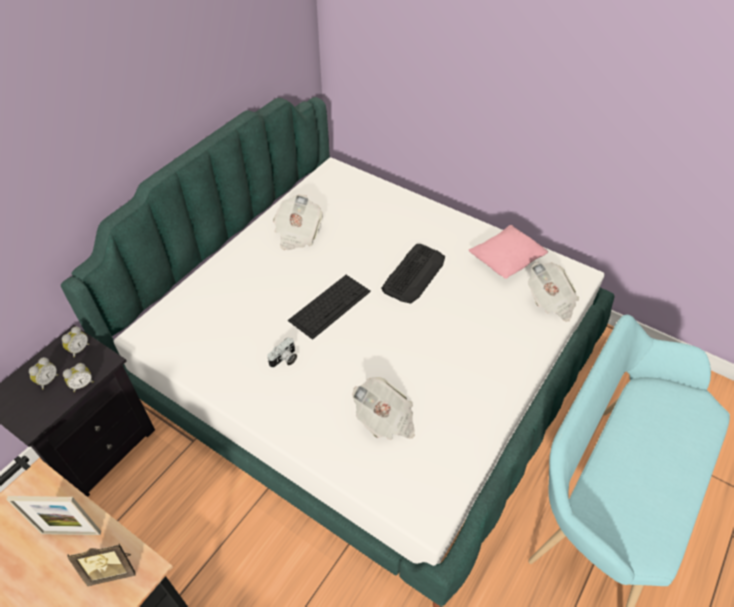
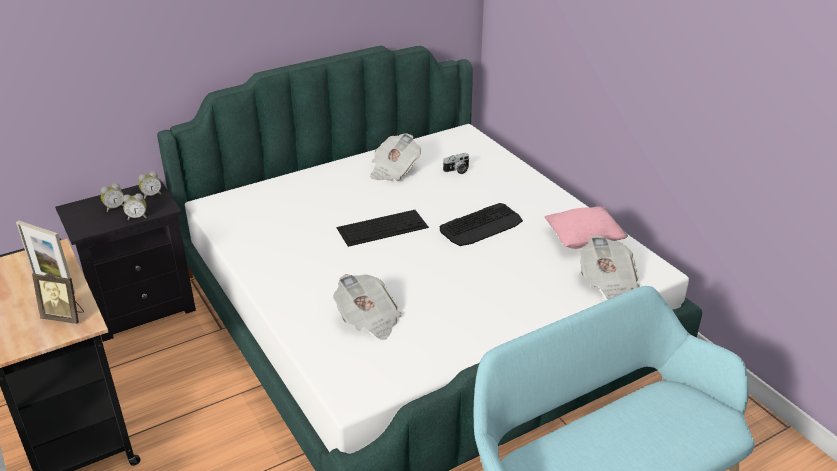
camera: 25 degrees right, 15 degrees down
(285, 360) = (312, 253): camera -> camera (457, 170)

